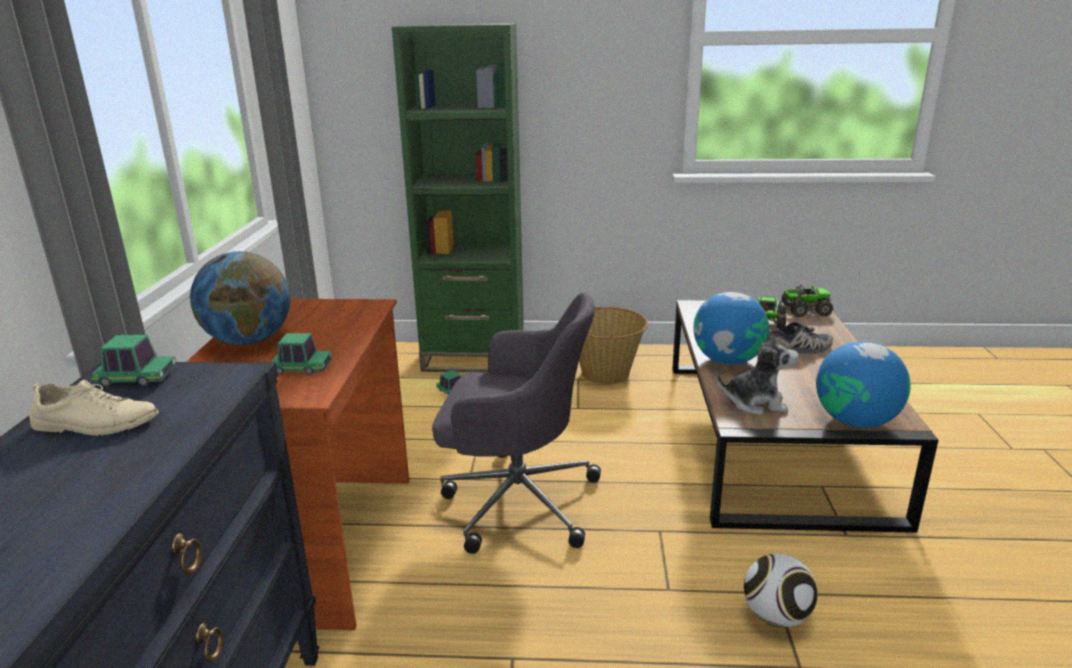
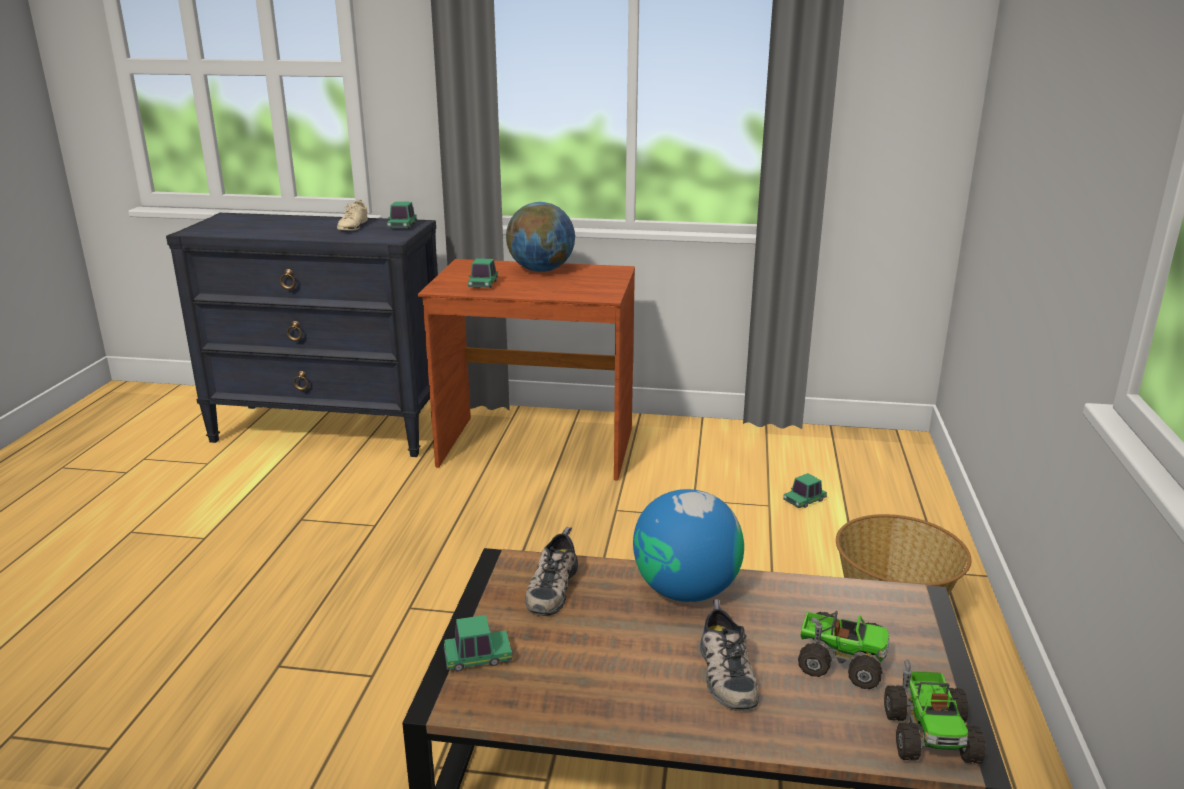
camera: 95 degrees right, 0 degrees up
(474, 357) = (910, 515): green bookcase -> none
(516, 500) = (573, 534): grey office chair -> none
(755, 403) = (551, 586): plush toy -> shoe
(776, 616) = (341, 667): football -> none
(855, 421) = (477, 657): globe -> toy car

